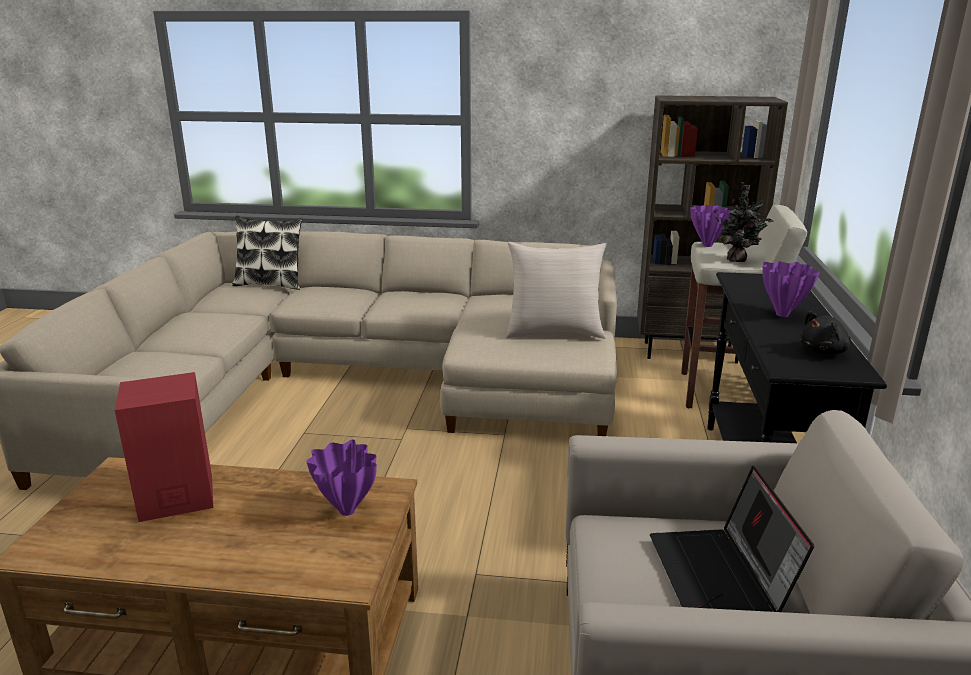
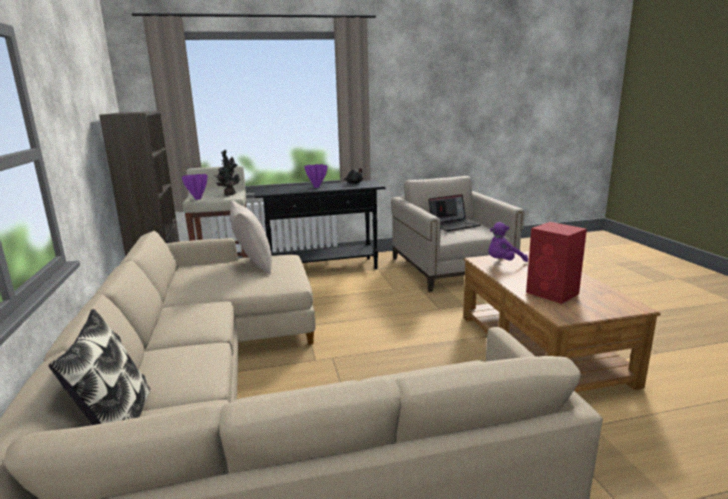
camera: 110 degrees left, 5 degrees down
(346, 510) = (503, 262): purple vase -> purple plush toy

